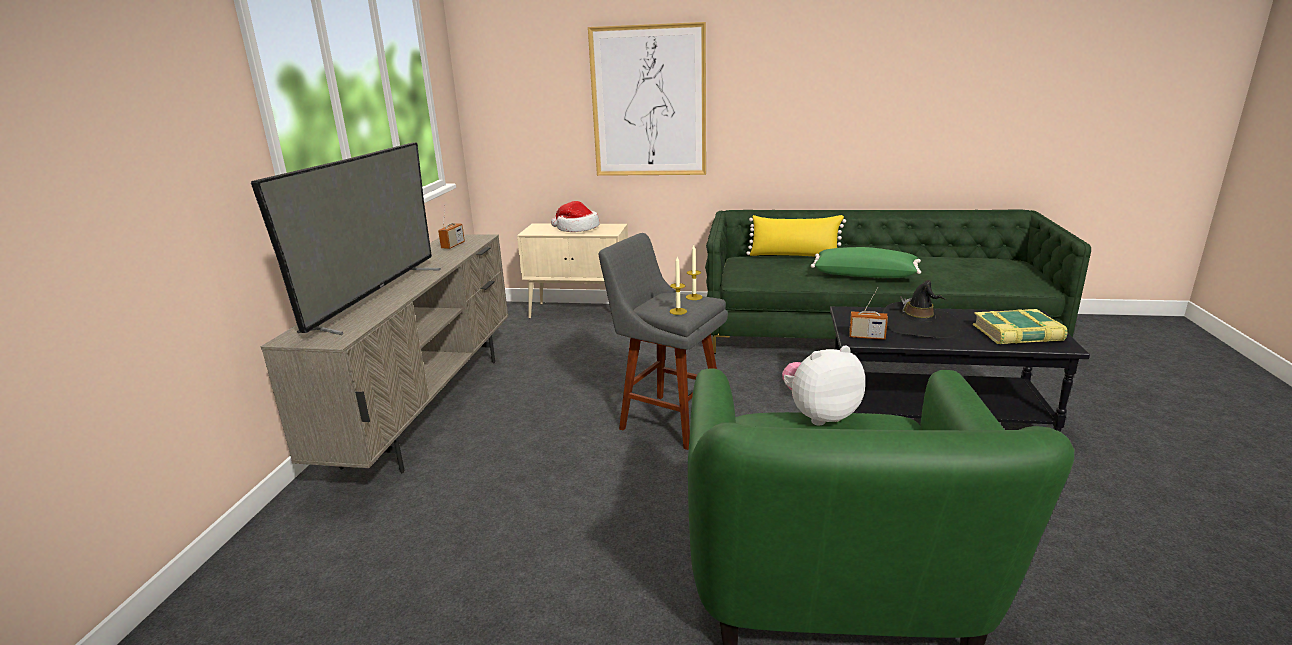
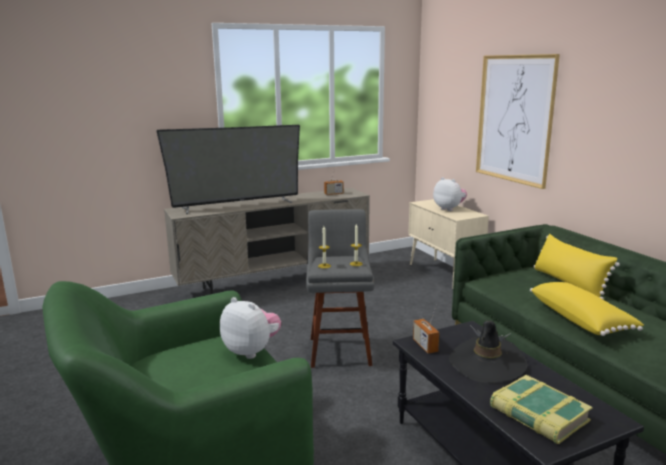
camera: 55 degrees right, 5 degrees down
(576, 228) = (449, 209): hat -> plush toy
(864, 275) = (581, 319): green pillow -> yellow pillow

